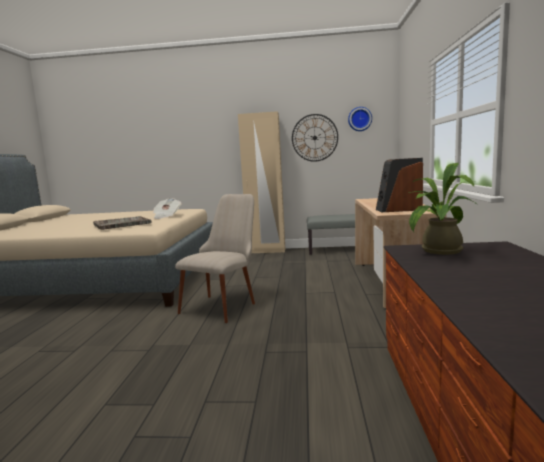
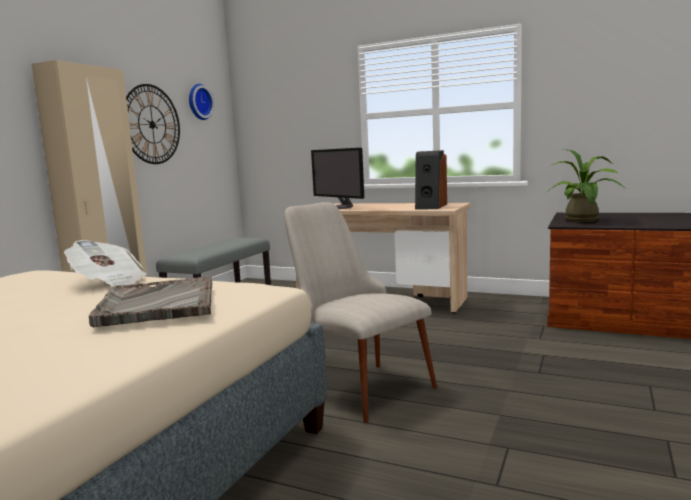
camera: 70 degrees left, 0 degrees up
(375, 200) = (339, 207): none -> monitor

